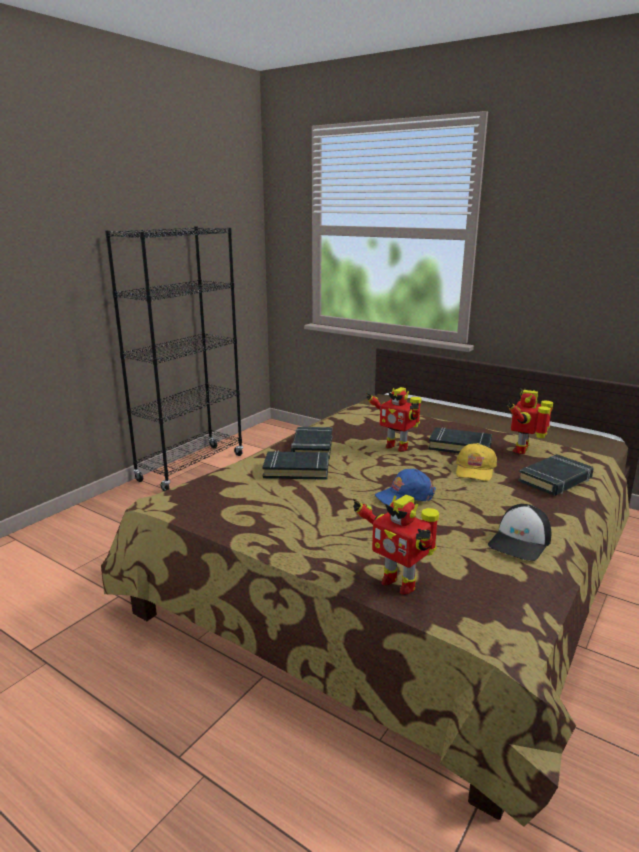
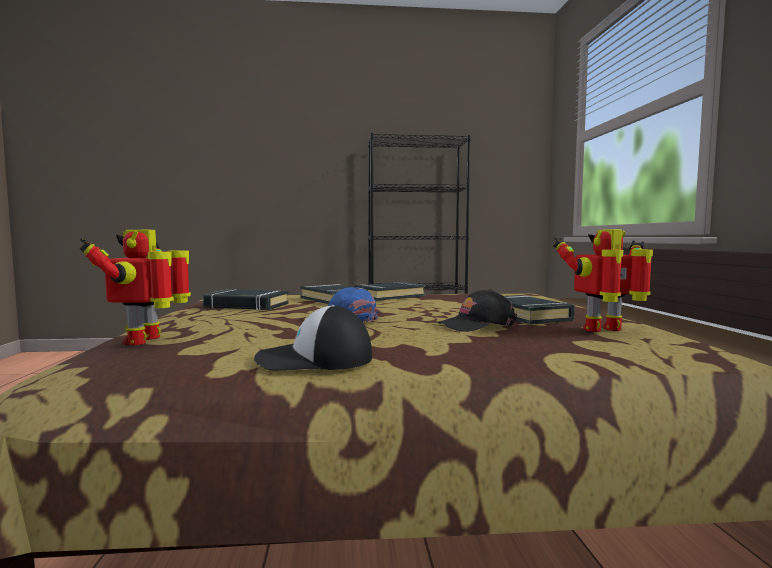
camera: 50 degrees right, 15 degrees down
(396, 446) = (457, 306): toy robot -> none
(475, 470) = (477, 325): yellow cap -> black cap
(555, 480) = (557, 350): black book -> black book (246, 306)

